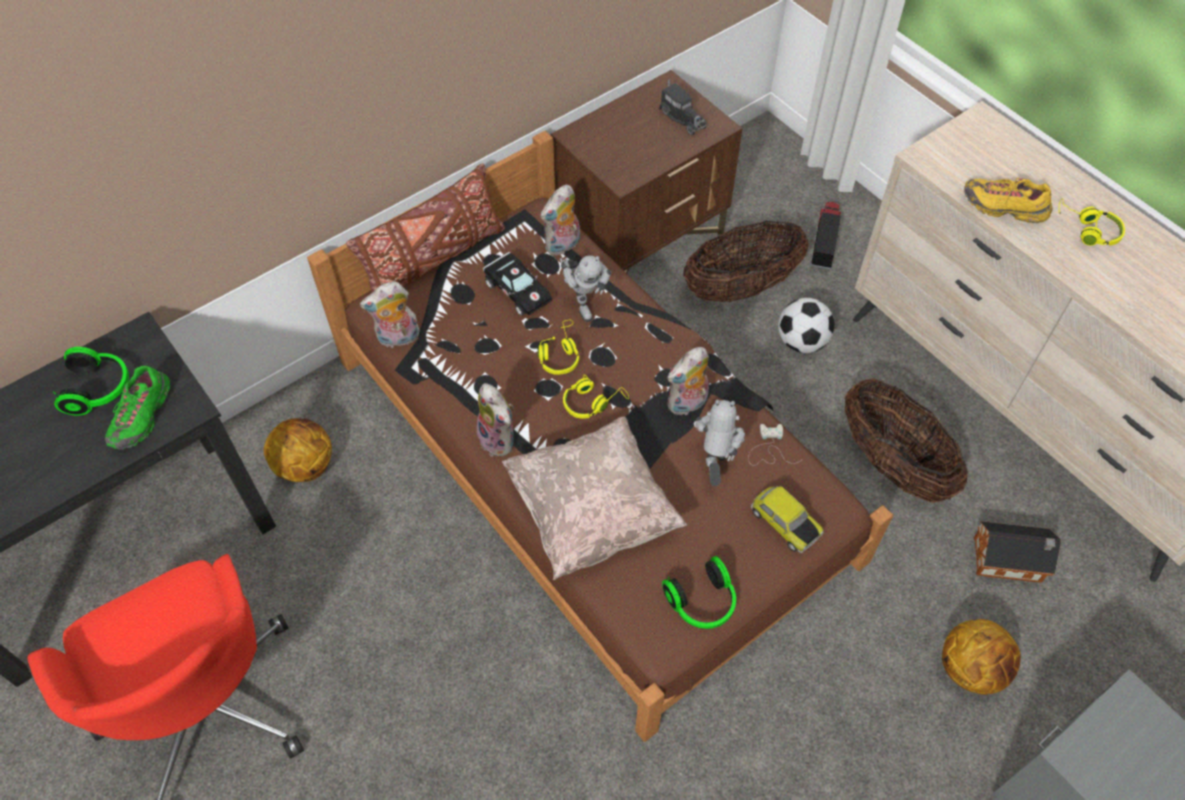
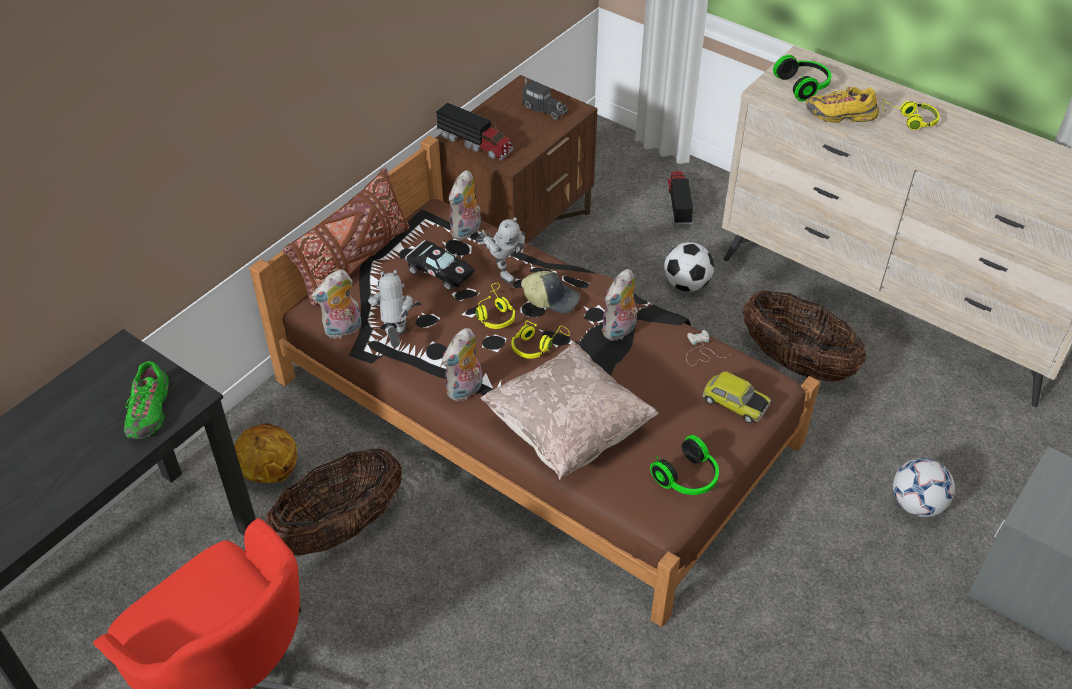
camera: 15 degrees left, 10 degrees down
(100, 389) = (100, 398): headphones -> headphones (804, 86)
(500, 439) = (465, 390): plush toy -> plush toy turned 90 degrees clockwise
(593, 148) = (475, 143): none -> toy truck
(626, 348) = (551, 298): none -> cap
(714, 464) = (659, 372): toy robot -> toy robot (396, 338)
(741, 287) = (620, 252): basket -> basket (341, 528)
(971, 669) = (916, 504): basketball -> football
(1010, 560) = (918, 416): toy house -> none

